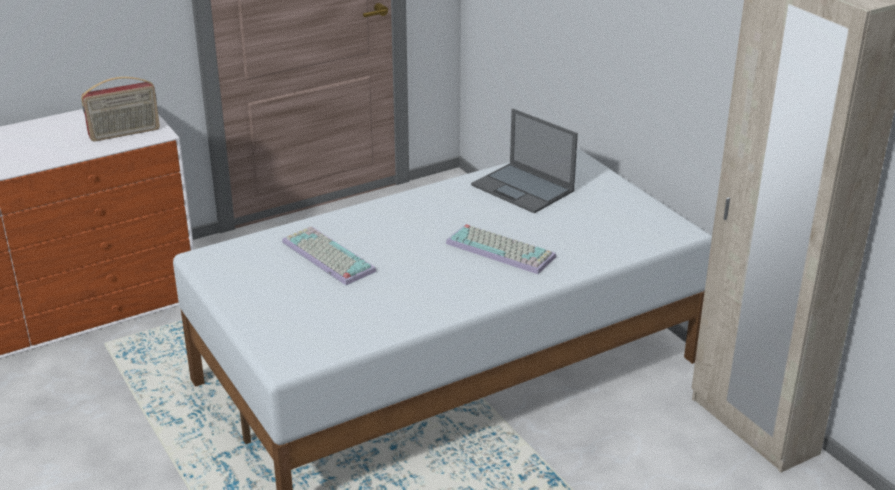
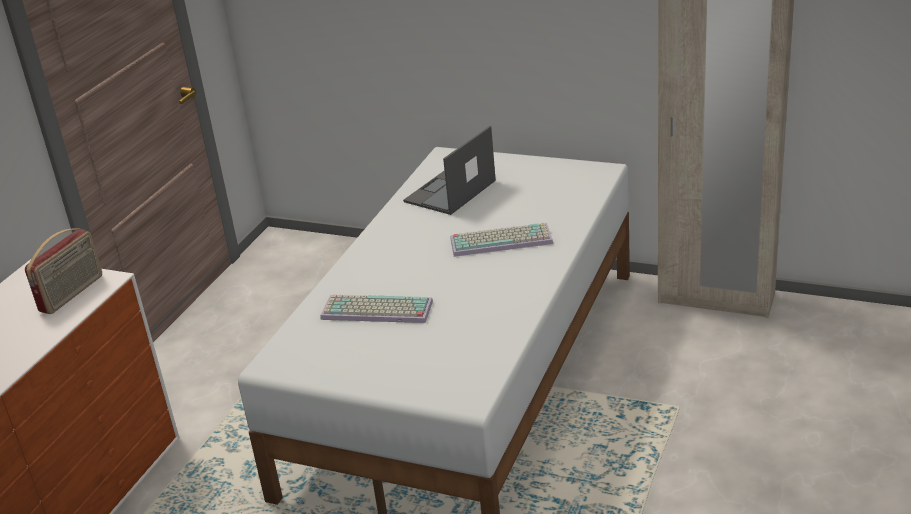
camera: 35 degrees left, 0 degrees up
(523, 188) = (450, 192): laptop -> laptop turned 120 degrees clockwise

